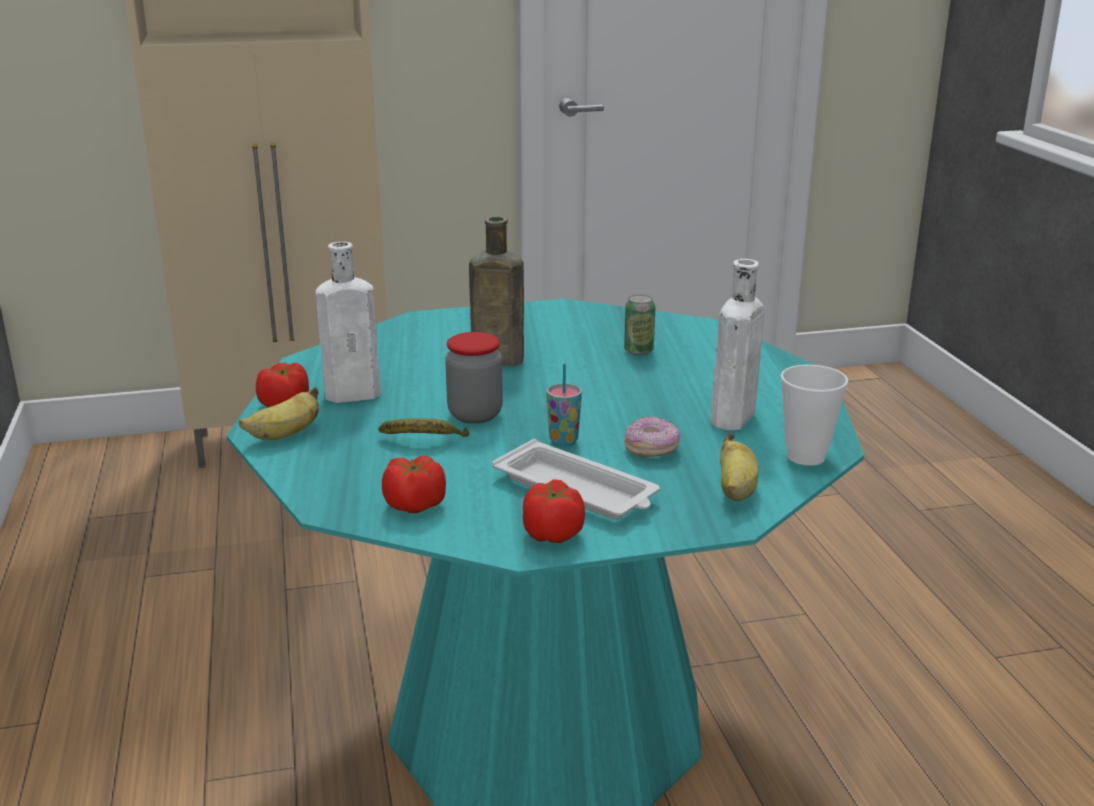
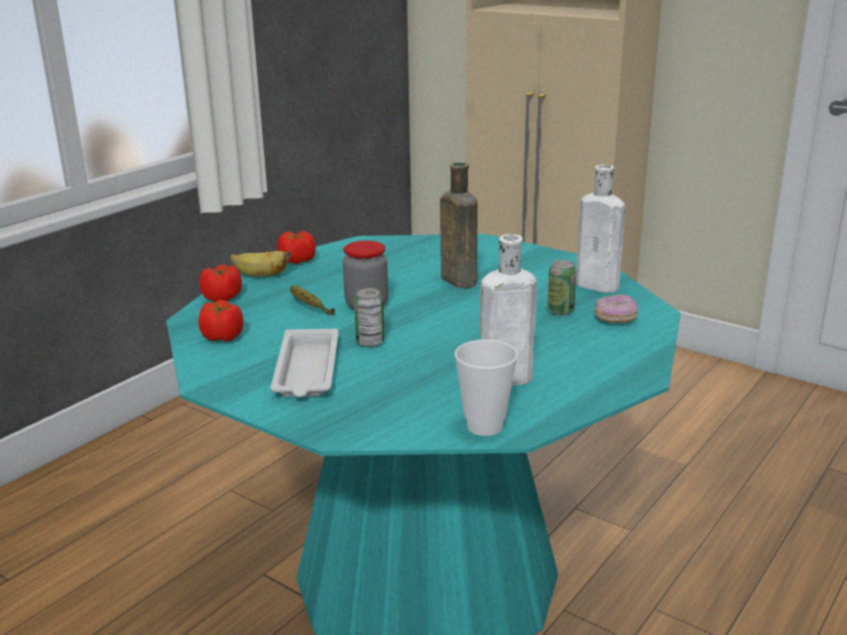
camera: 50 degrees right, 0 degrees up
(357, 394) = (341, 269): white bottle -> white bottle (600, 286)
(553, 533) = (238, 385): tomato -> tomato (222, 298)
(563, 442) = (370, 342): cup -> can
(651, 449) = (404, 371): donut -> donut (615, 319)
(736, 491) = (384, 420): banana -> none

